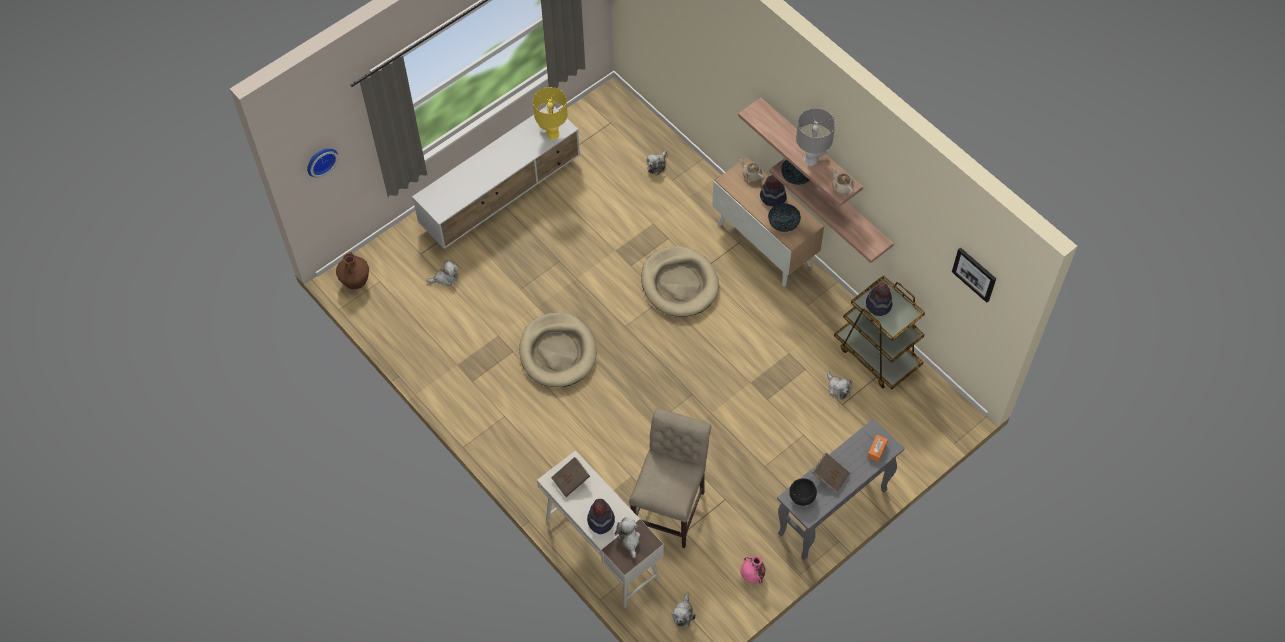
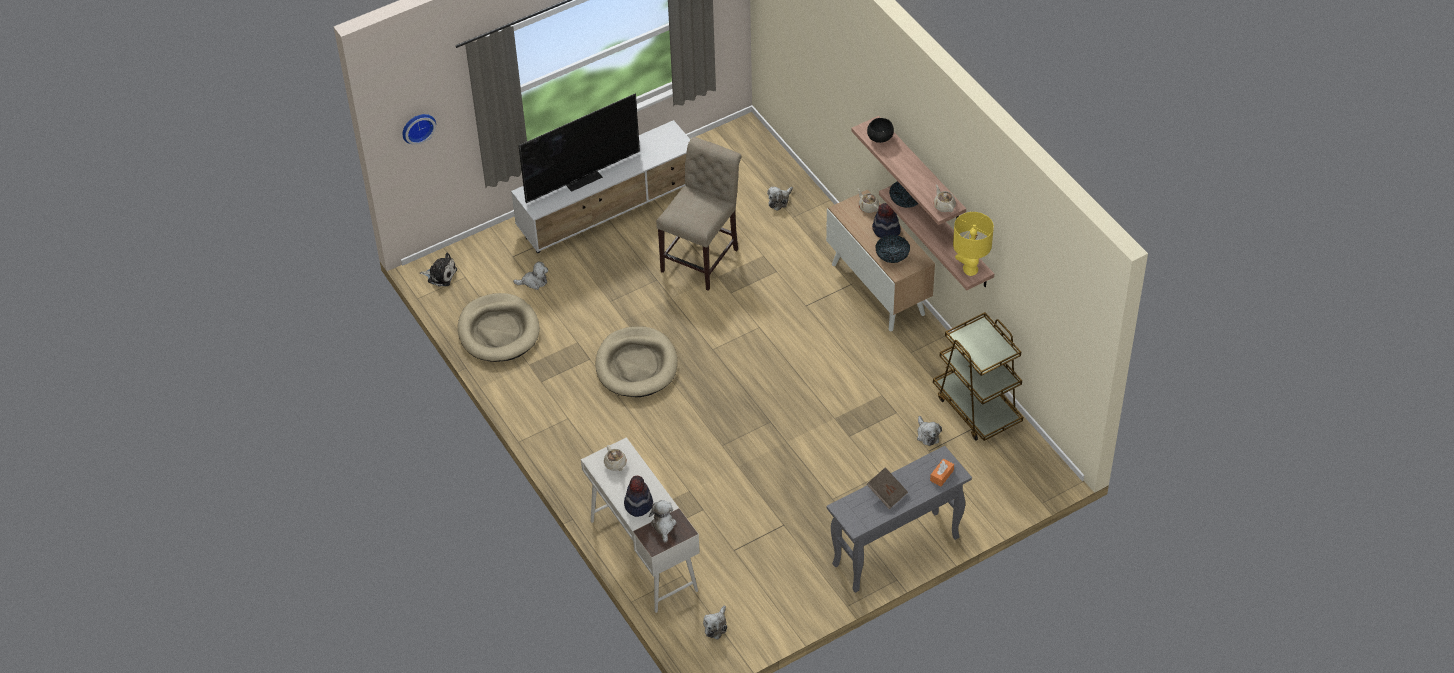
camera: 10 degrees right, 10 degrees down
(356, 282) = (440, 275): brown vase -> plush toy
(477, 174) = (582, 178): none -> television
(552, 134) = (669, 149): yellow table lamp -> yellow table lamp (970, 269)
(571, 481) = (615, 464): brown book -> beige teapot
(670, 507) = (724, 525): beige chair -> beige chair (702, 257)
(679, 284) = (779, 316): beige dog bed -> beige dog bed (498, 331)
(752, 575) = (797, 600): pink vase -> none
(802, 497) = (853, 508): black bowl -> black bowl (880, 138)
(811, 159) = (918, 178): grey table lamp -> none
(878, 305) = (974, 340): hat -> none
(974, 274) = (1062, 297): picture -> none

